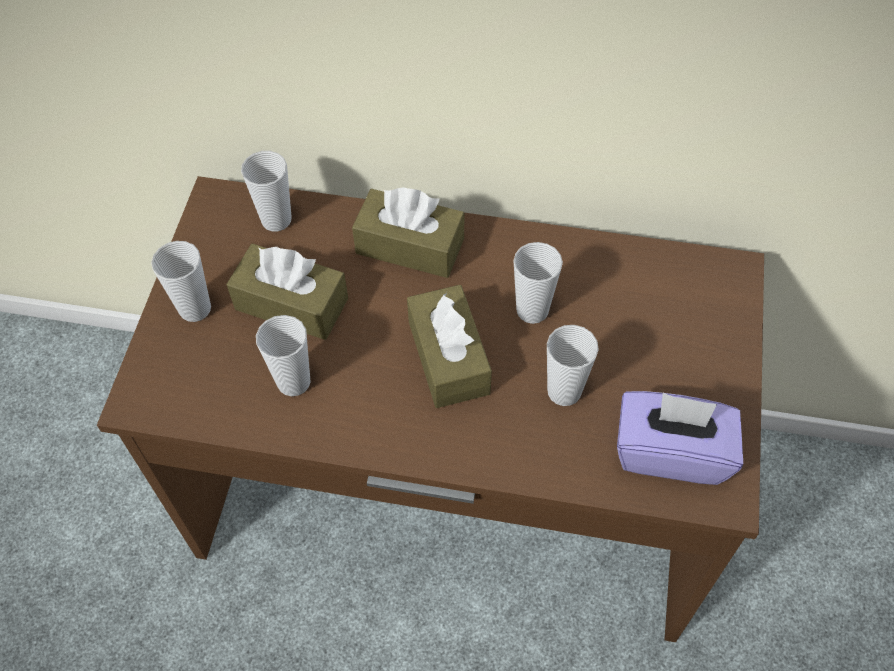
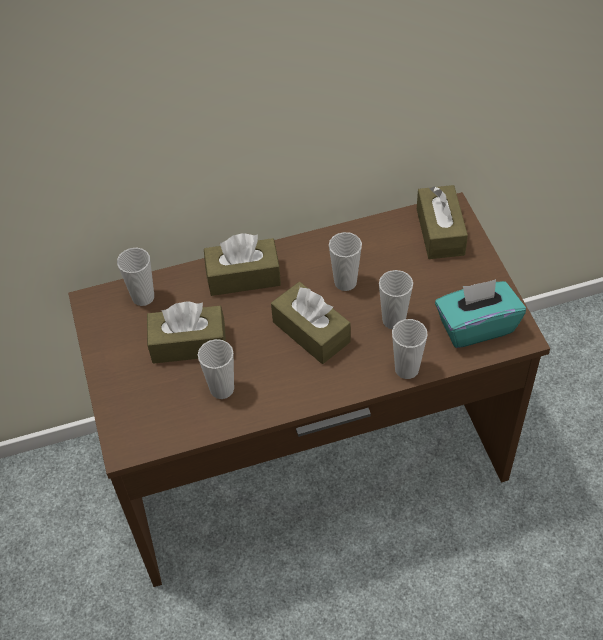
camera: 25 degrees left, 5 degrees down
(195, 309) = (125, 374): cup -> cup (406, 369)
(670, 452) = (476, 326): purple tissue box -> turquoise tissue box
(700, 296) = (440, 232): none -> brown tissue box

